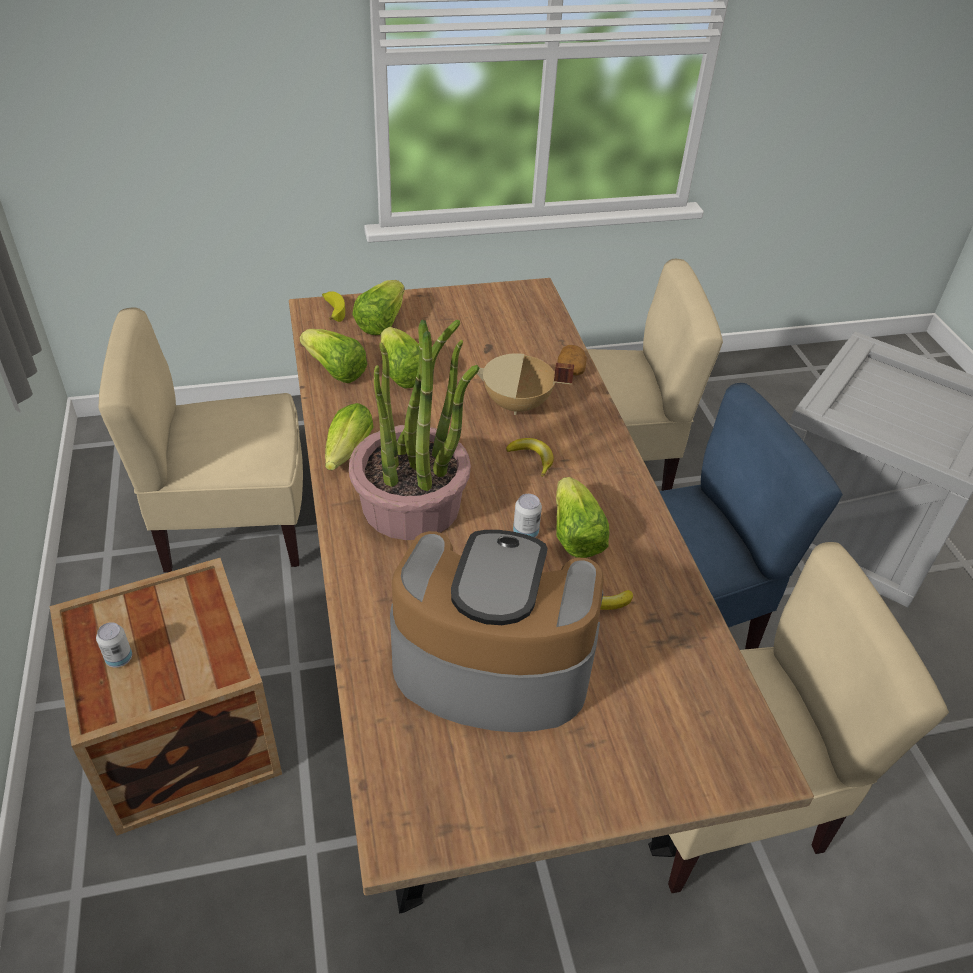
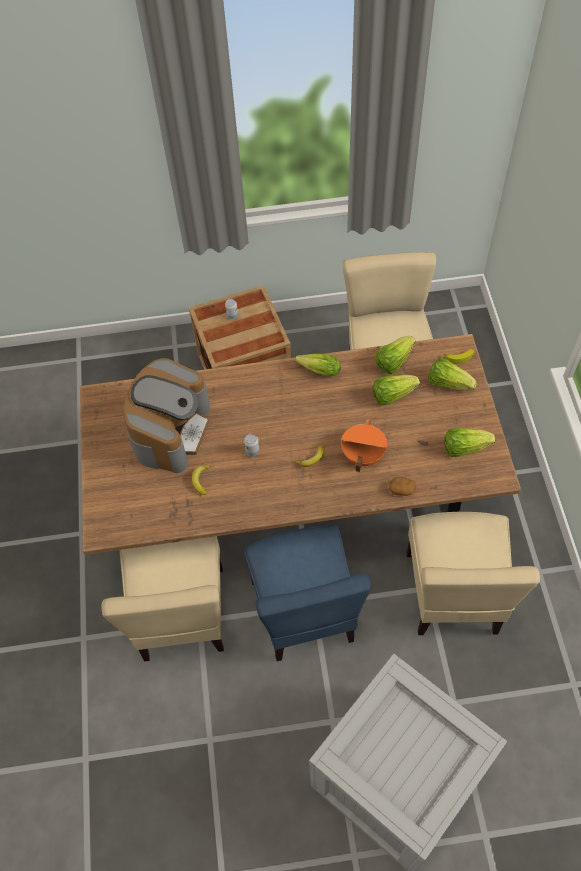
camera: 100 degrees right, 15 degrees up
(412, 505) = (276, 400): potted plant -> none
(517, 405) = (362, 455): beige cooking pot -> orange cooking pot
(575, 535) = (249, 474): lettuce -> lettuce (464, 448)

